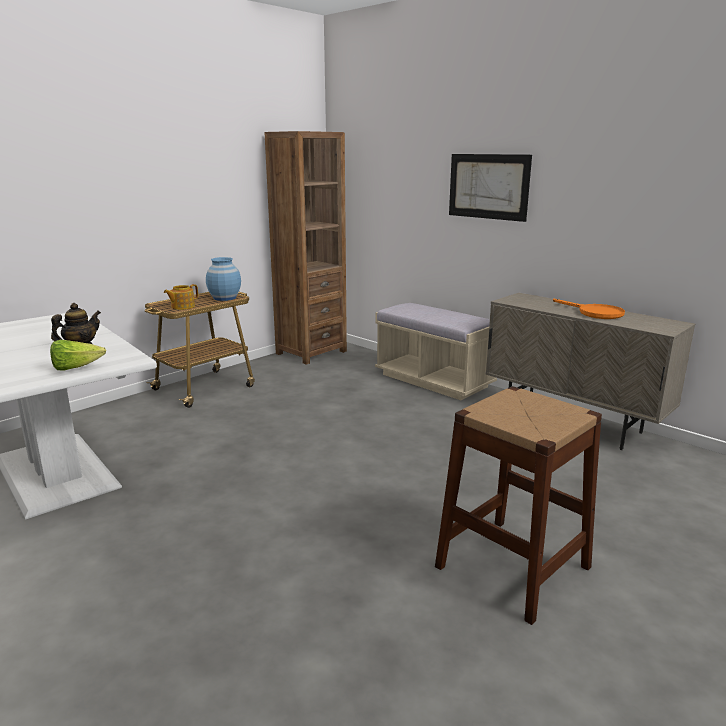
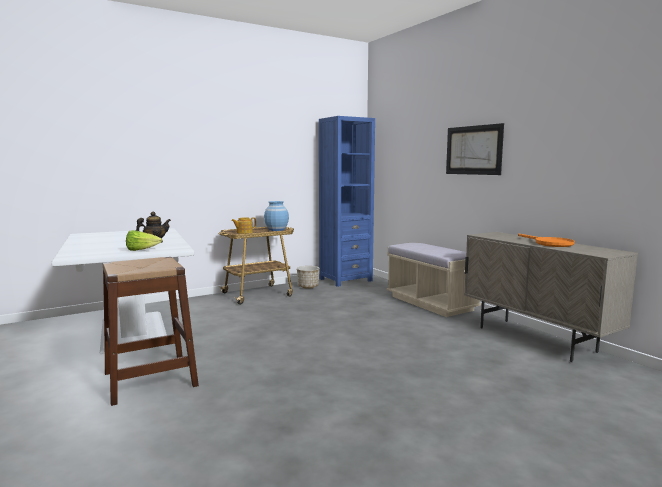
camera: 15 degrees right, 10 degrees down
(267, 368) = (308, 286): none -> planter
(311, 352) = (345, 280): brown bookcase -> blue bookcase
(513, 567) = (426, 427): brown stool -> brown stool (150, 379)

